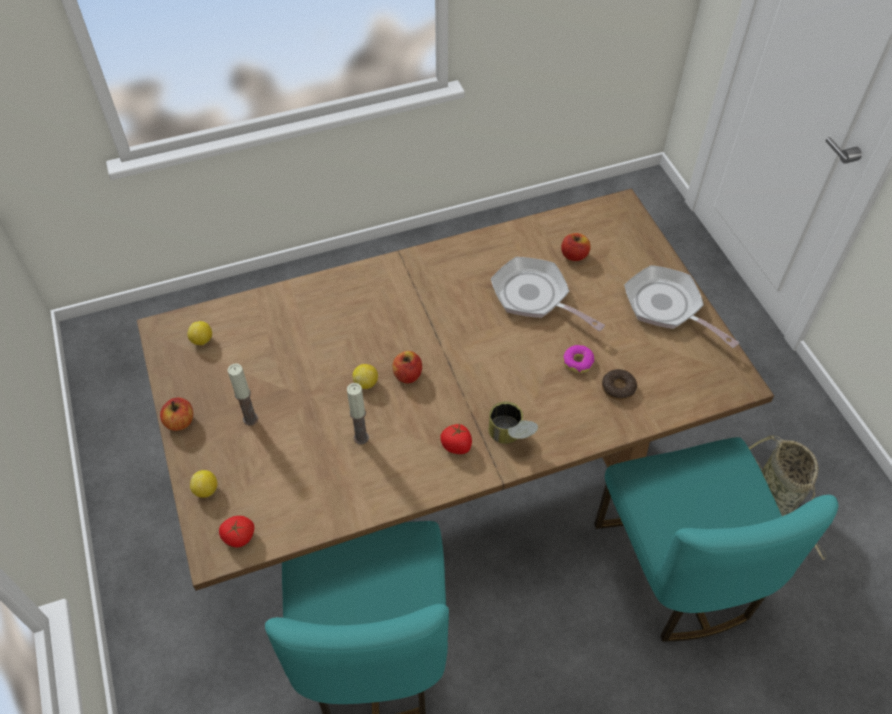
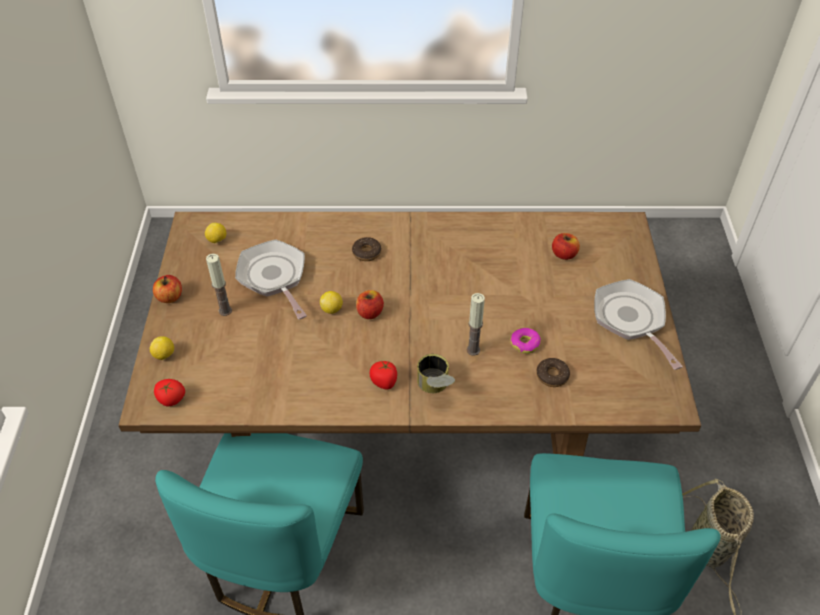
camera: 20 degrees right, 5 degrees down
(361, 437) = (307, 351): candle -> candle (473, 350)
(373, 309) = (366, 252): none -> donut
(535, 297) = (511, 279): frying pan -> frying pan (274, 278)

